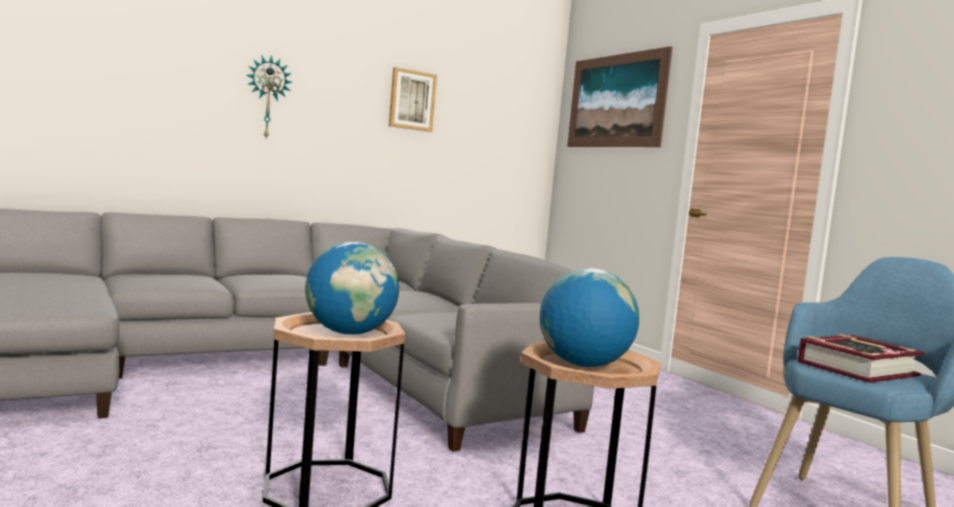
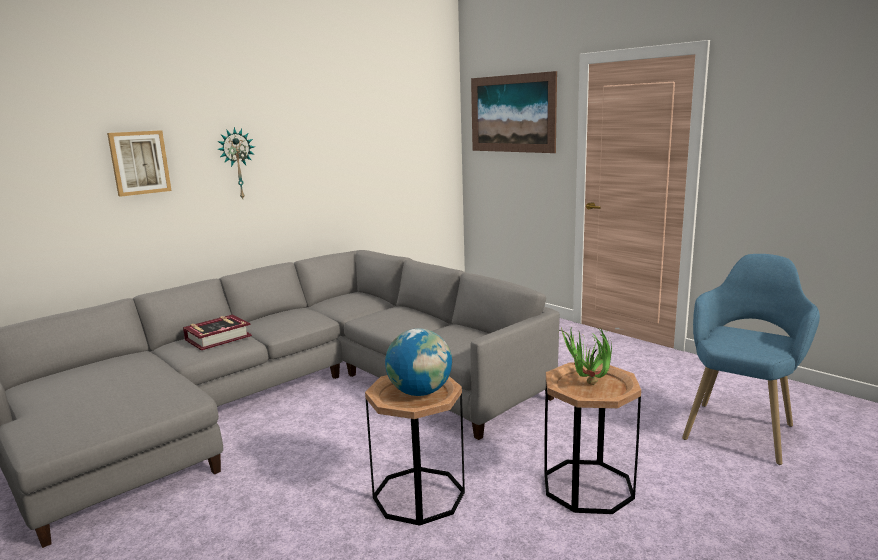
camera: 10 degrees left, 10 degrees up
(412, 100) = (349, 138): picture -> picture (139, 162)
(583, 365) = (586, 386): globe -> potted plant
(856, 369) = (743, 342): book -> book (218, 338)

